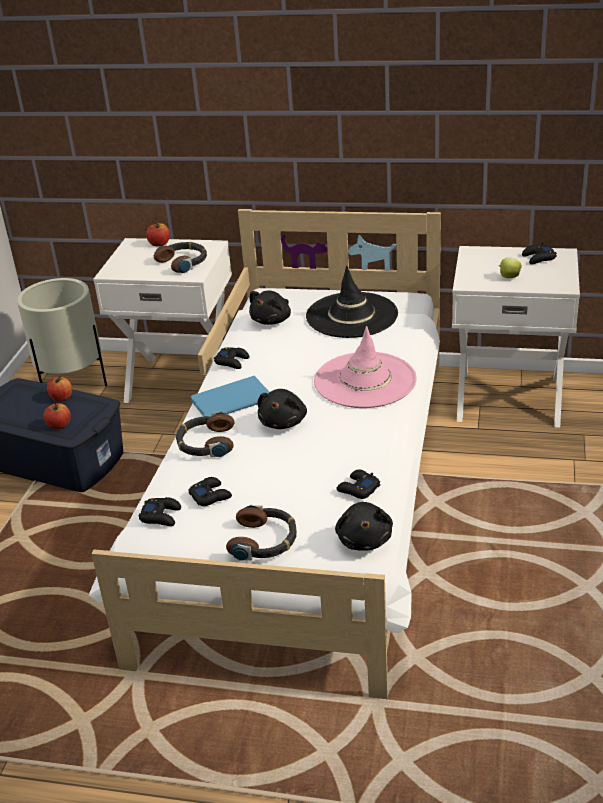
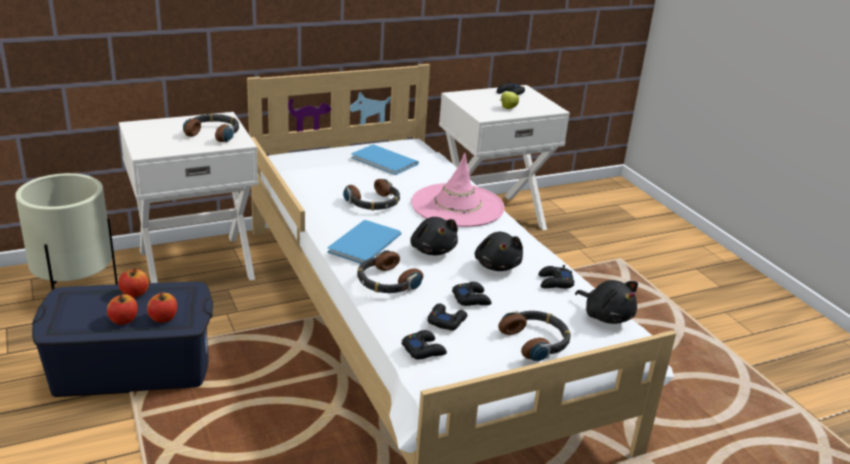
camera: 40 degrees left, 5 degrees down
(159, 244) = (166, 122): apple -> apple (124, 320)
(232, 361) = (324, 214): black game controller -> black game controller (471, 299)
(272, 320) = (319, 176): black plush toy -> black plush toy (497, 265)
(288, 359) = (373, 203): none -> headphones
(352, 316) = (384, 162): black hat -> blue book

